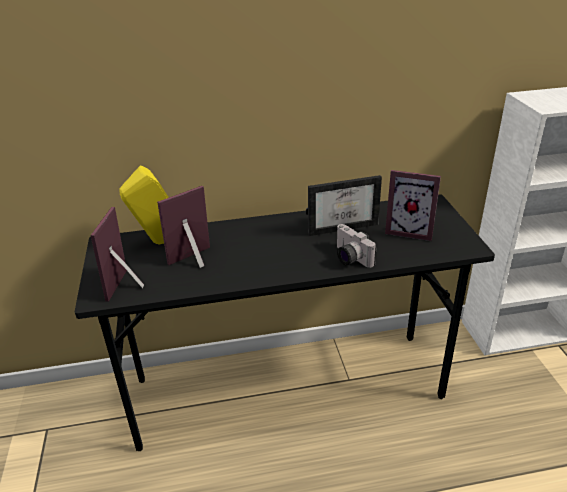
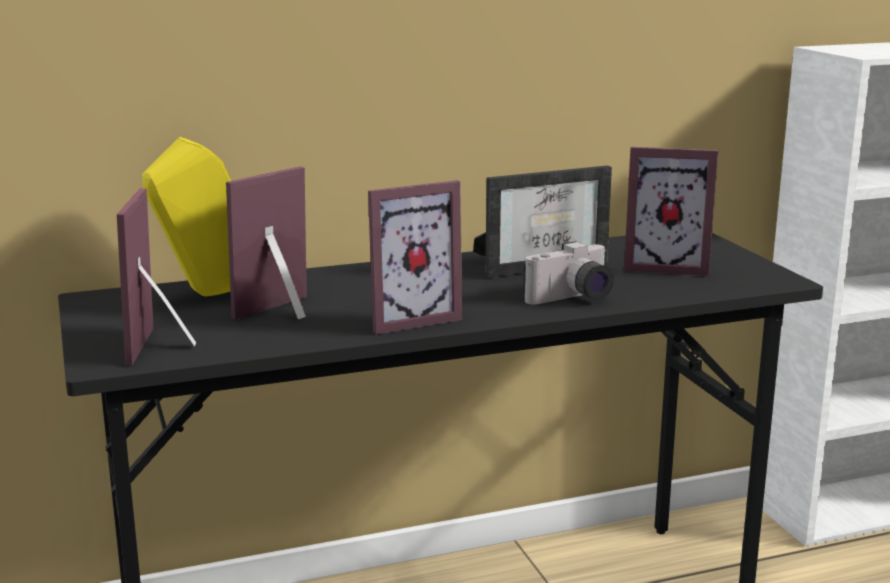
camera: 10 degrees left, 15 degrees down
(256, 270) = (408, 318): none -> picture frame
(349, 258) = (572, 299): camera -> camera turned 75 degrees counterclockwise

